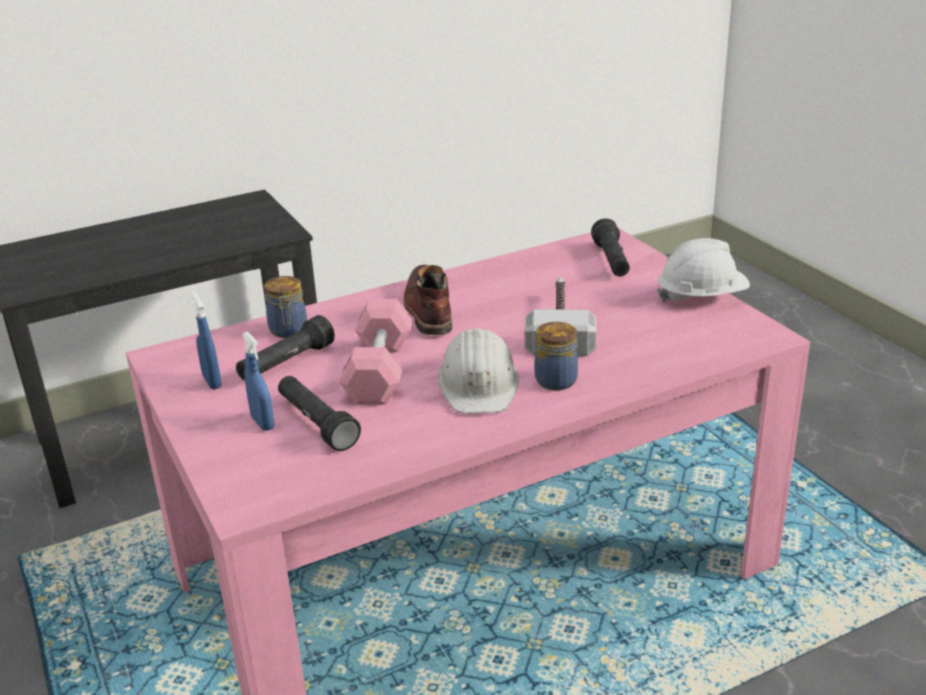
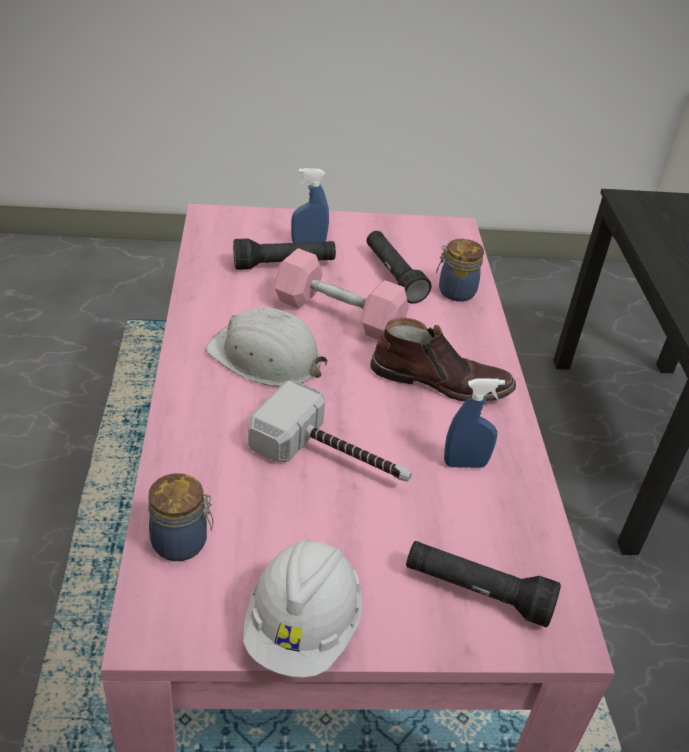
camera: 110 degrees right, 10 degrees up
(212, 381) = (392, 239): blue spray bottle -> blue spray bottle (465, 464)
(555, 379) = (229, 404): jar -> jar (182, 543)

